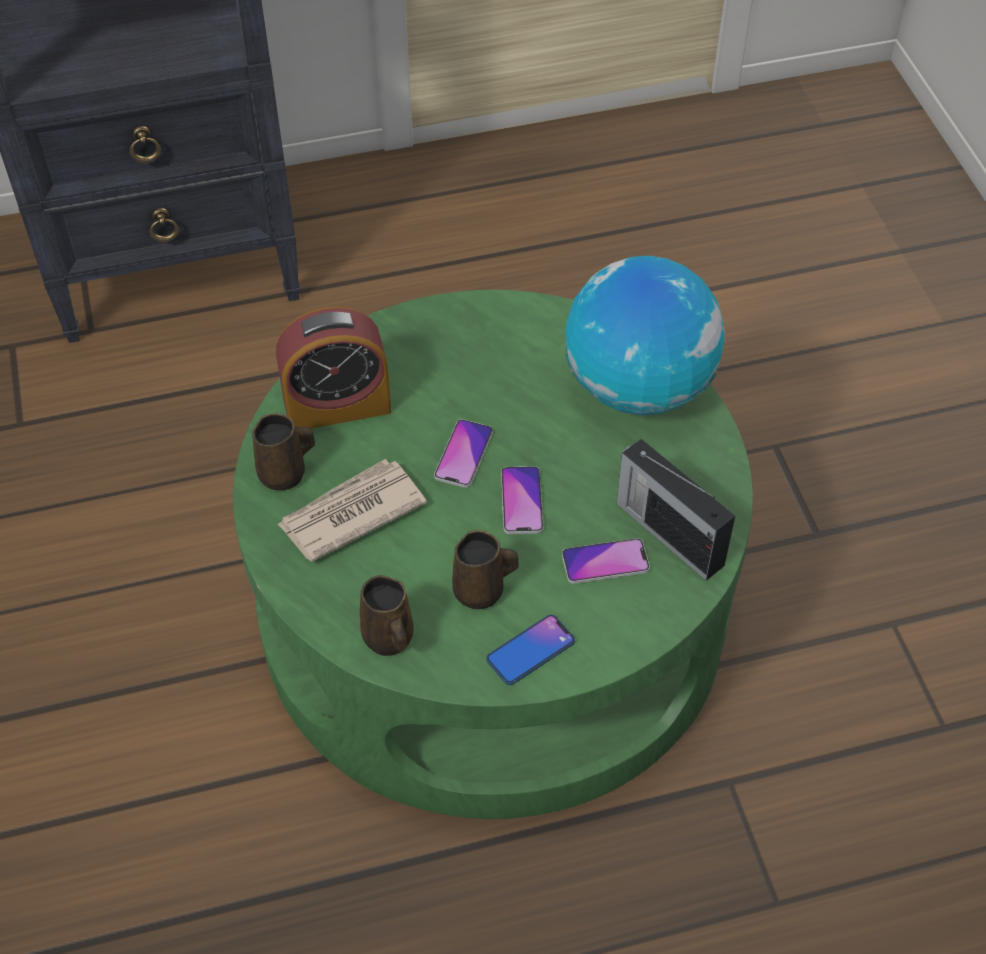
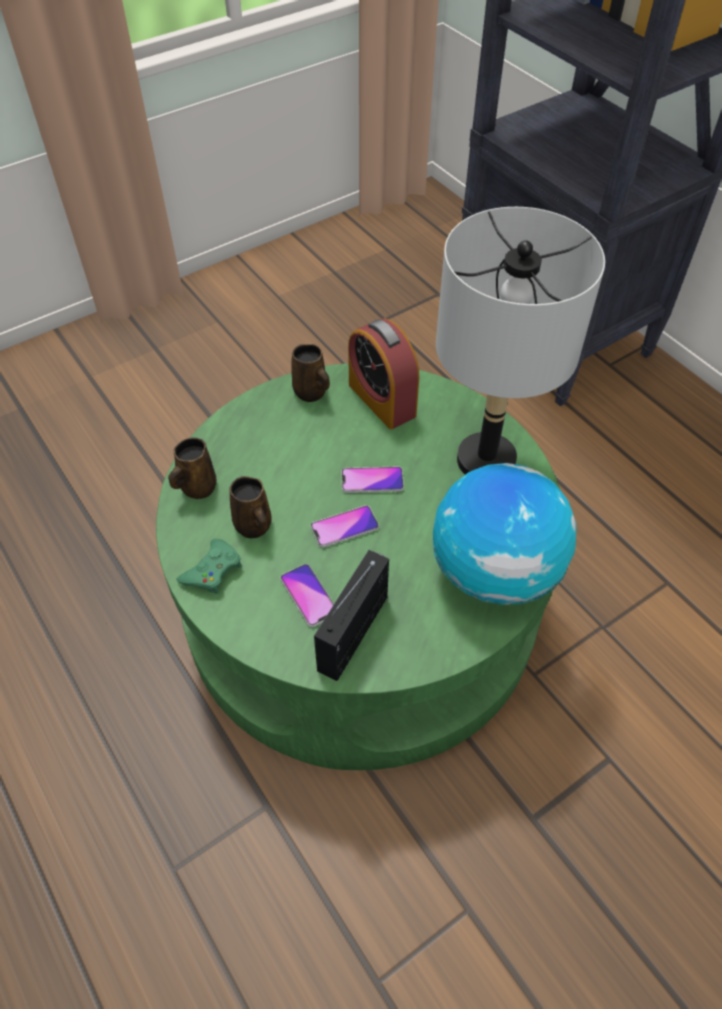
camera: 70 degrees right, 0 degrees up
(350, 513) = (293, 435): newspaper -> none
(483, 340) = (486, 460): none -> grey table lamp
(530, 650) = (212, 570): phone -> green game controller

